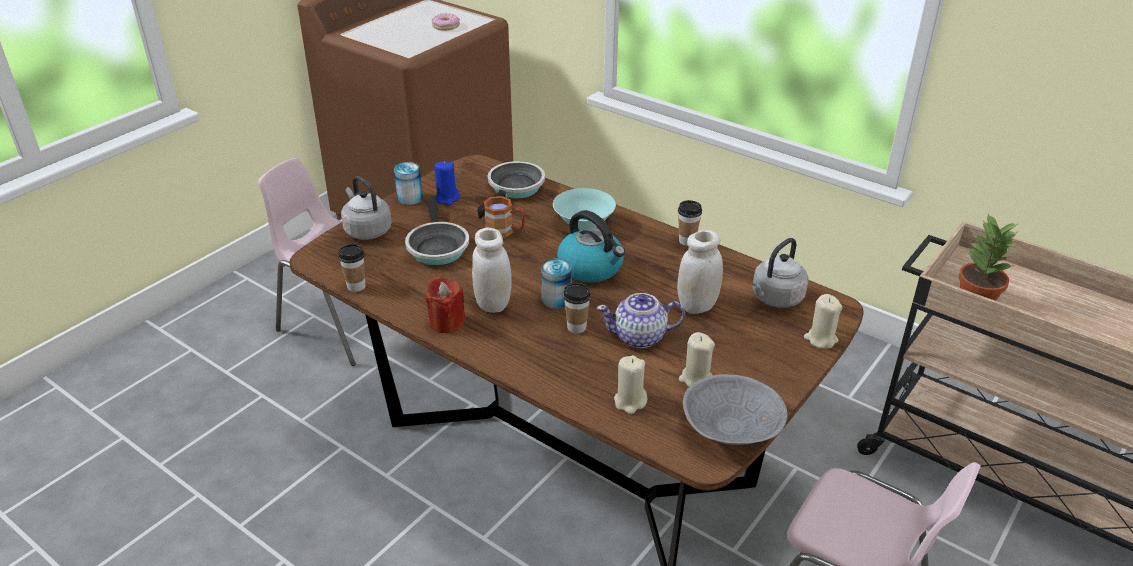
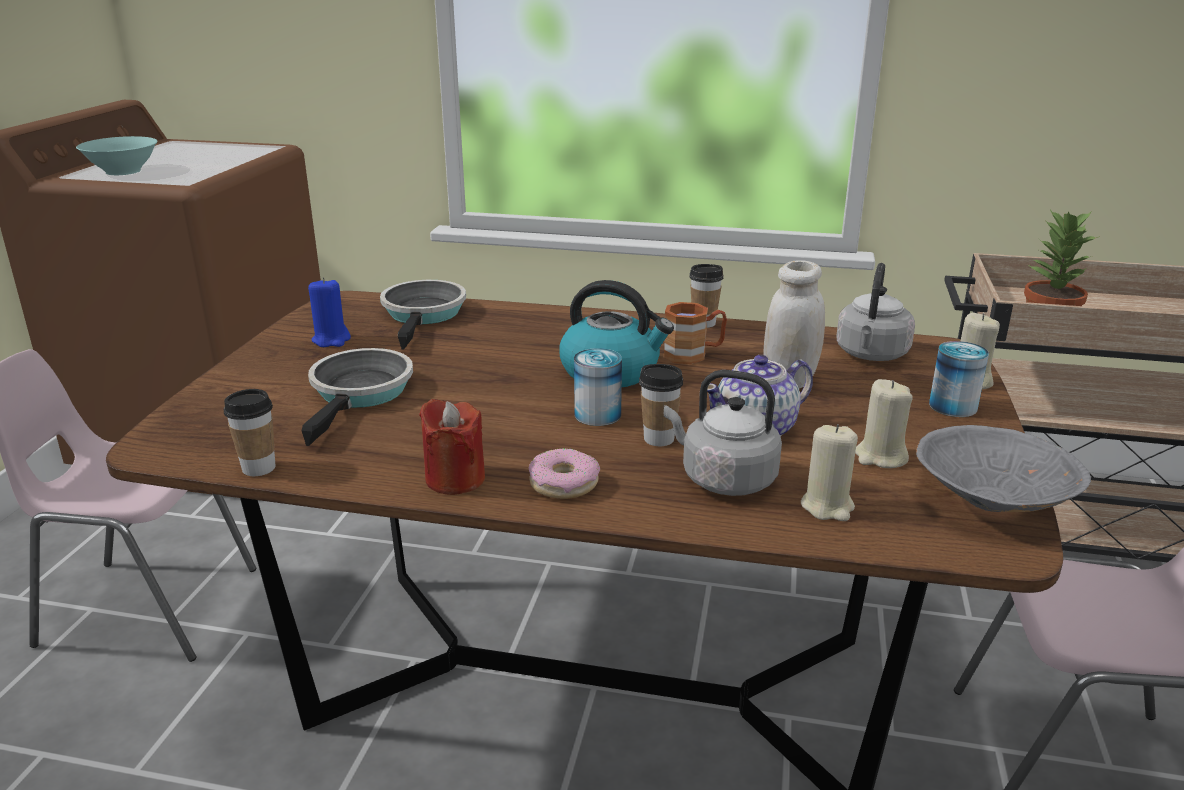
camera: 25 degrees left, 10 degrees down
(366, 230) = (225, 397): grey kettle -> grey kettle (723, 479)
(410, 198) = (271, 349): can -> can (953, 406)
(437, 247) = (360, 394): frying pan -> frying pan turned 135 degrees counterclockwise
(446, 26) = (220, 157): donut -> donut (564, 483)
(493, 304) = (508, 440): white jar -> none
(505, 231) = (451, 358): brown mug -> brown mug (693, 354)
(583, 223) = (553, 331): turquoise bowl -> turquoise bowl (122, 171)

